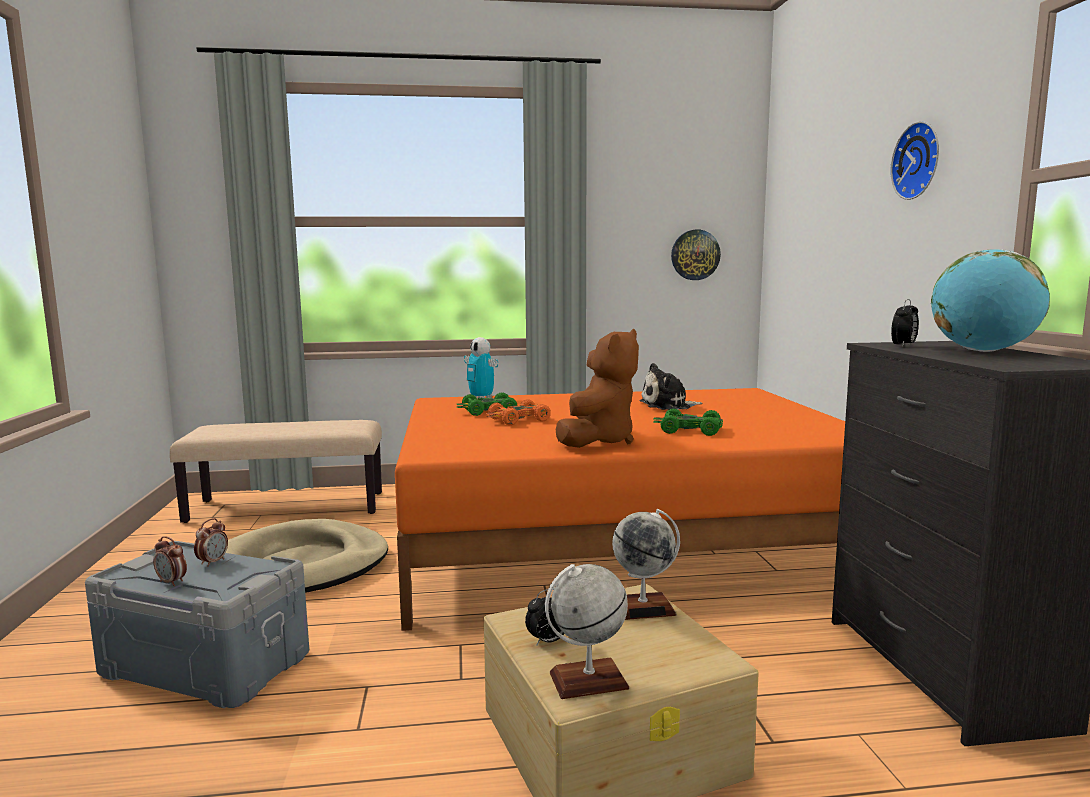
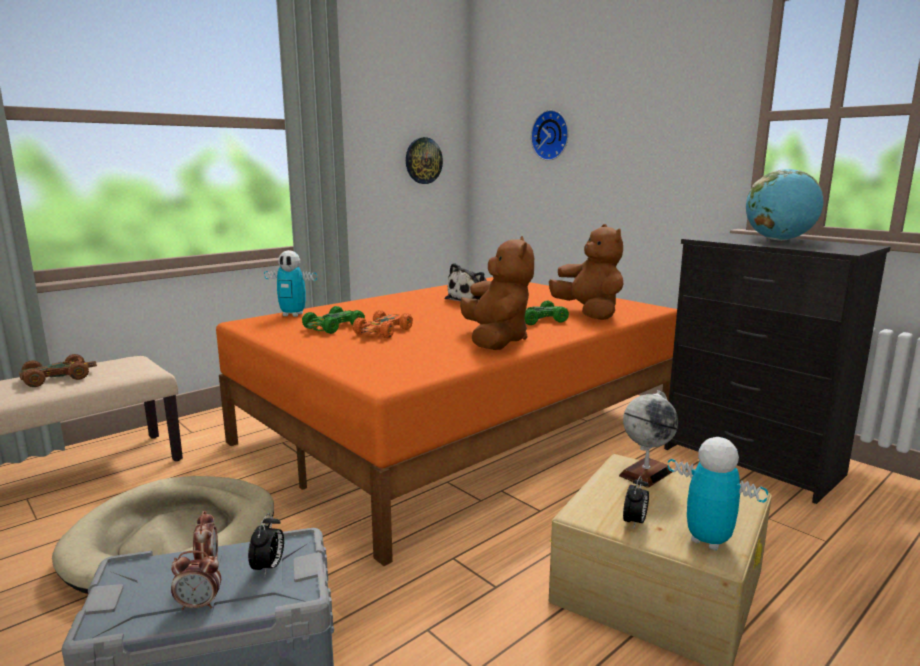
camera: 35 degrees left, 5 degrees up
(296, 425) = (58, 378): none -> brown toy car
(588, 680) = (708, 541): globe -> toy robot
(765, 432) = (589, 313): none -> brown plush toy
(903, 346) = (723, 239): alarm clock -> alarm clock (268, 568)
(919, 161) = (657, 95): wall clock -> wall clock (551, 135)

